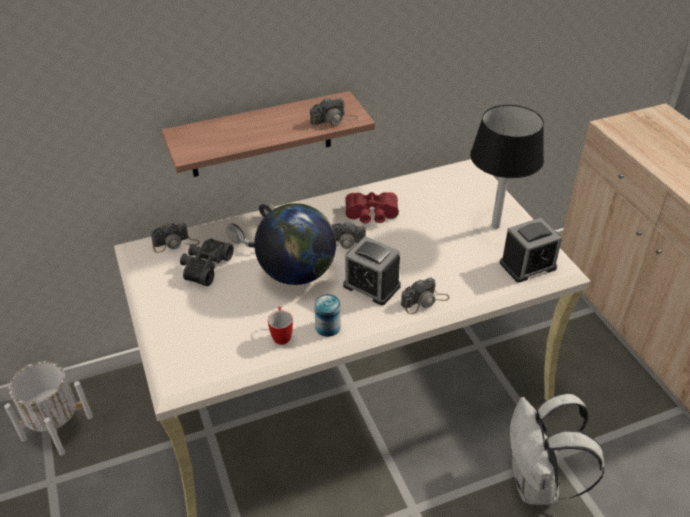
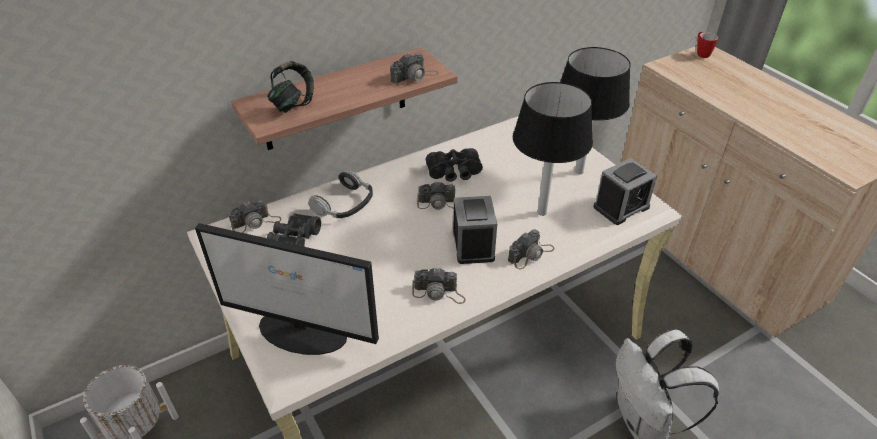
camera: 10 degrees left, 0 degrees up
(198, 347) = (304, 331): none -> monitor
(215, 137) = (293, 104): none -> headphones
(281, 335) = (392, 307): mug -> mug (701, 53)
(297, 273) = (393, 240): globe -> none
(328, 327) = (439, 293): can -> camera
(371, 215) = (454, 173): red binoculars -> black binoculars
(371, 286) = (473, 244): alarm clock -> alarm clock turned 120 degrees counterclockwise
(446, 262) = (541, 212): none -> black table lamp

